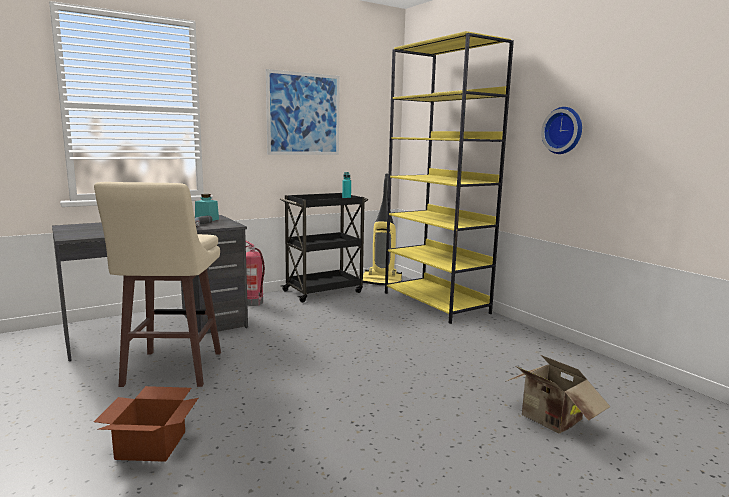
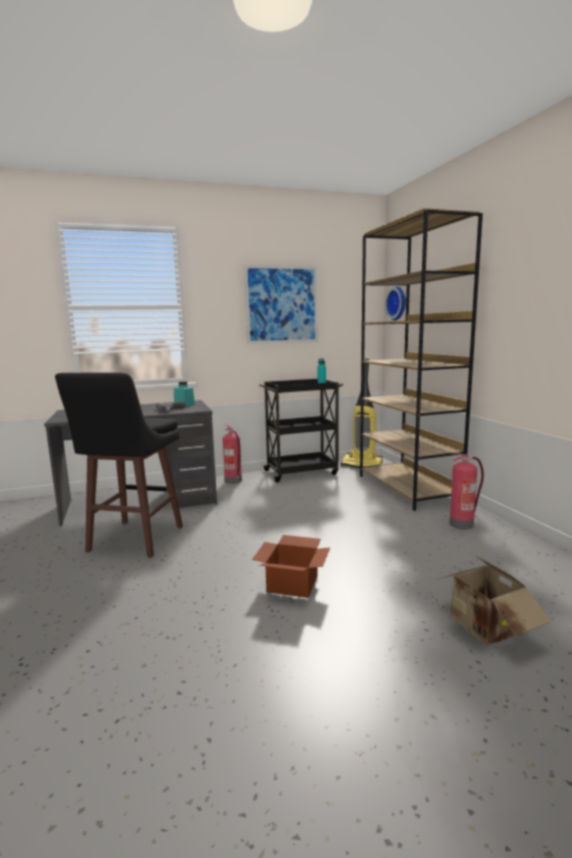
camera: 15 degrees right, 0 degrees up
(153, 444) = (85, 608): cardboard box -> cardboard box (294, 583)
(171, 370) = (134, 540): beige stool -> black stool
(436, 303) = (408, 488): yellow bookcase -> brown bookcase
(498, 333) = (462, 524): none -> fire extinguisher
(564, 130) = (535, 306): wall clock -> wall clock (398, 303)

